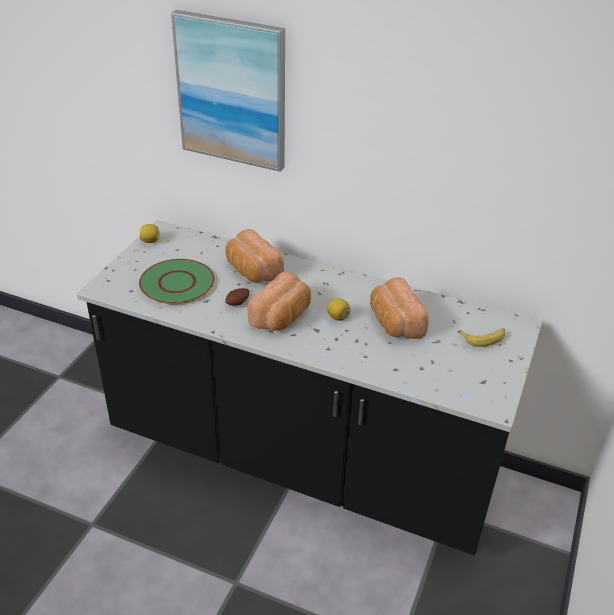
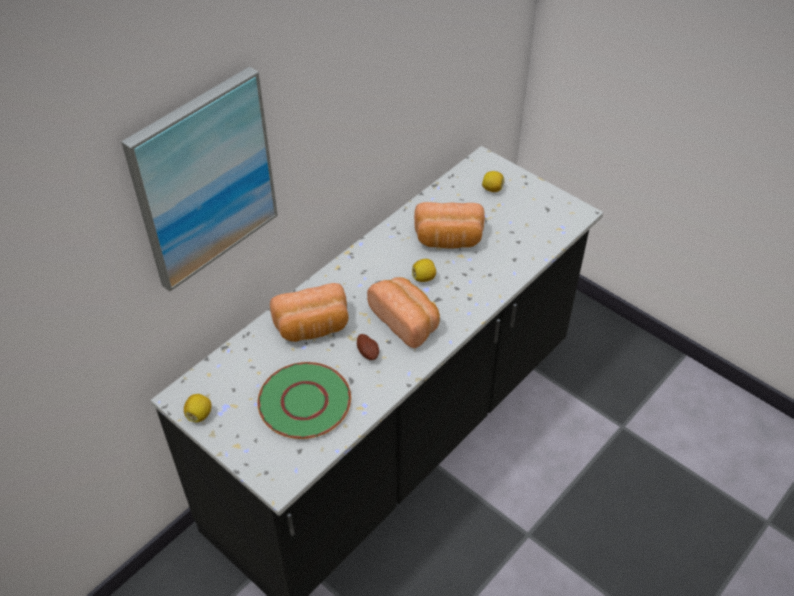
camera: 70 degrees left, 10 degrees up
(483, 338) = (492, 189): banana -> lemon

